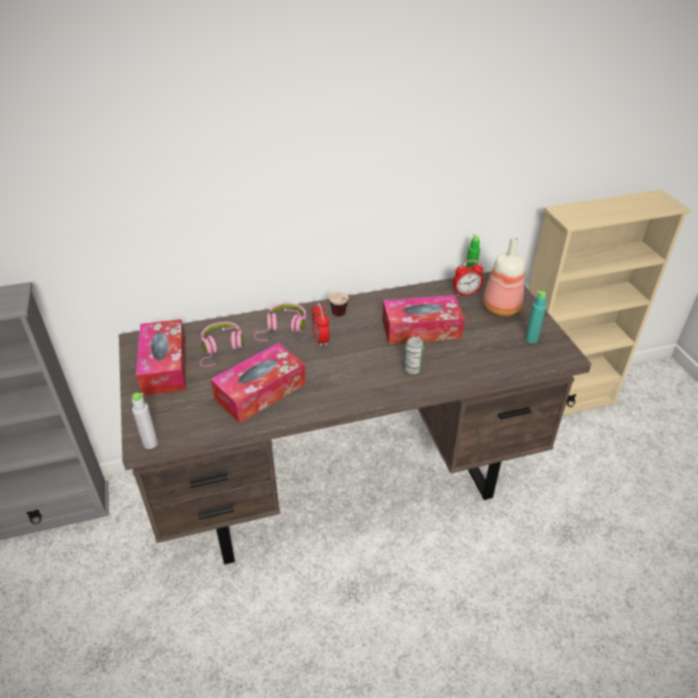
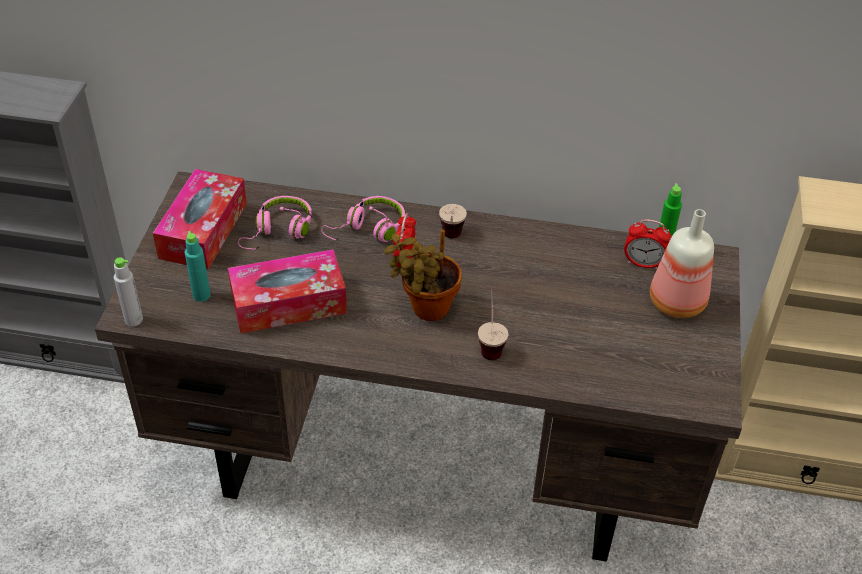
camera: 25 degrees right, 5 degrees up
(356, 362) = (426, 308): none -> potted plant
(412, 369) = (490, 343): can -> cup
(421, 329) = (542, 293): tissue box -> none
(531, 339) = (683, 362): turquoise bottle -> turquoise bottle (201, 295)

